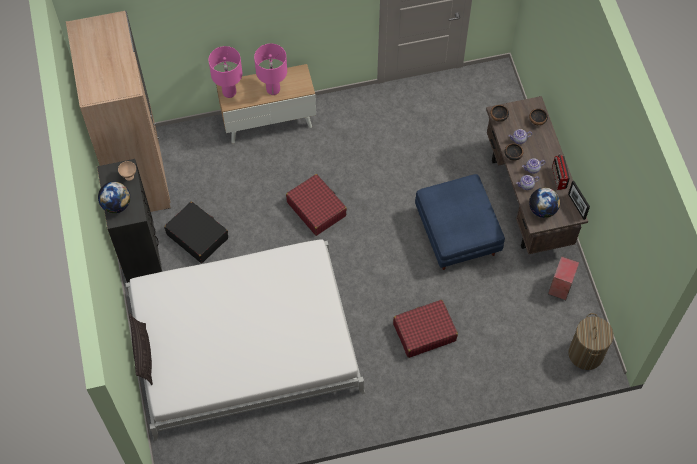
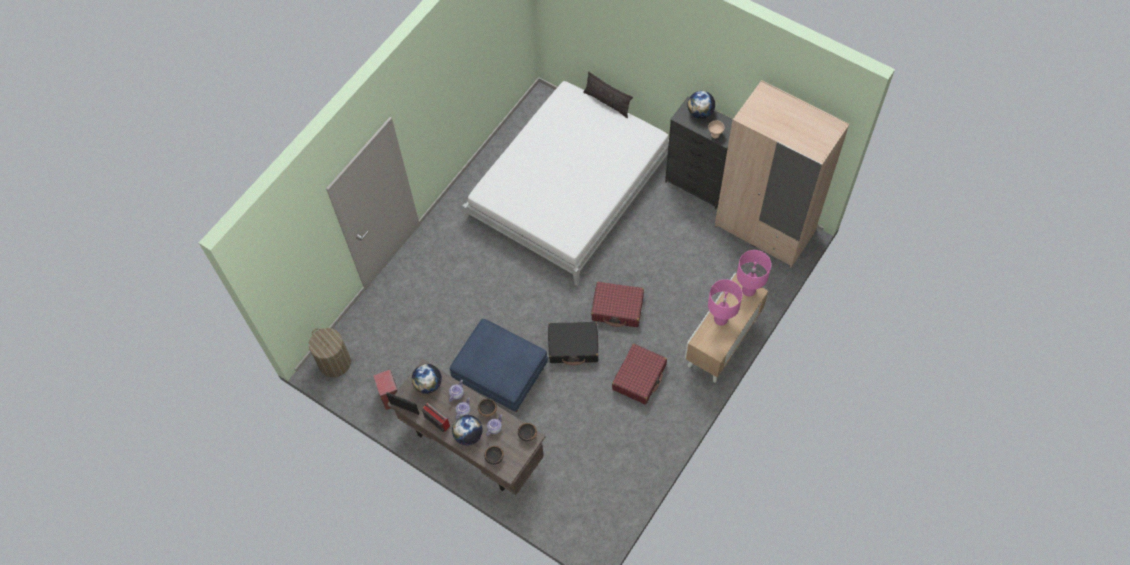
camera: 140 degrees right, 0 degrees up
(197, 236) = (675, 224): black suitcase -> black suitcase (573, 346)
(424, 332) = (460, 287): red suitcase -> red suitcase (639, 377)
(543, 150) = (468, 435): none -> globe

